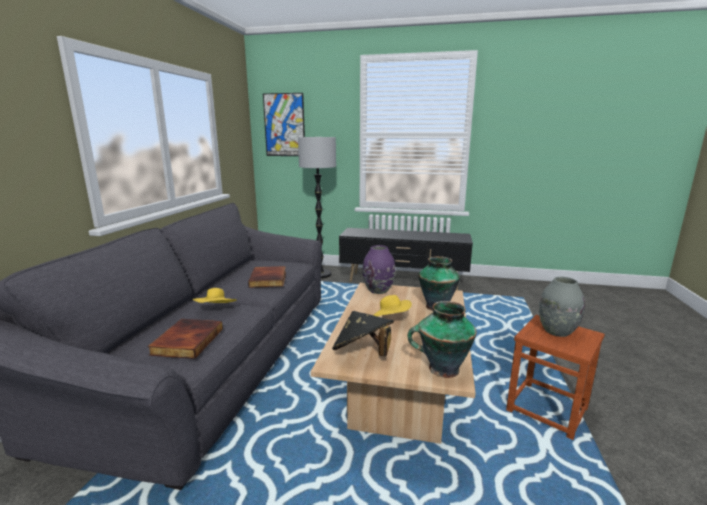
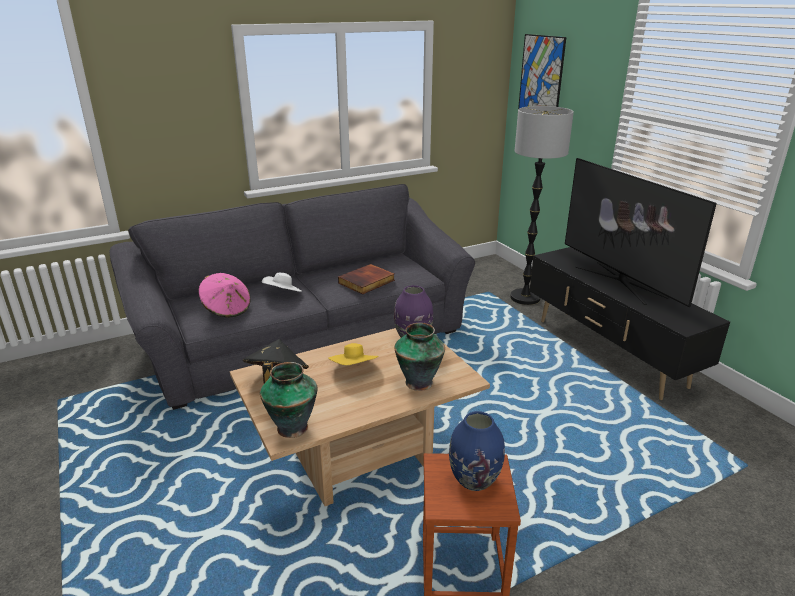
camera: 50 degrees right, 10 degrees up
(187, 341) = (227, 309): book -> pink hat
(216, 310) = (283, 294): yellow hat -> white hat
(402, 233) = (619, 281): none -> television
(556, 331) = (474, 479): grey vase -> blue vase

